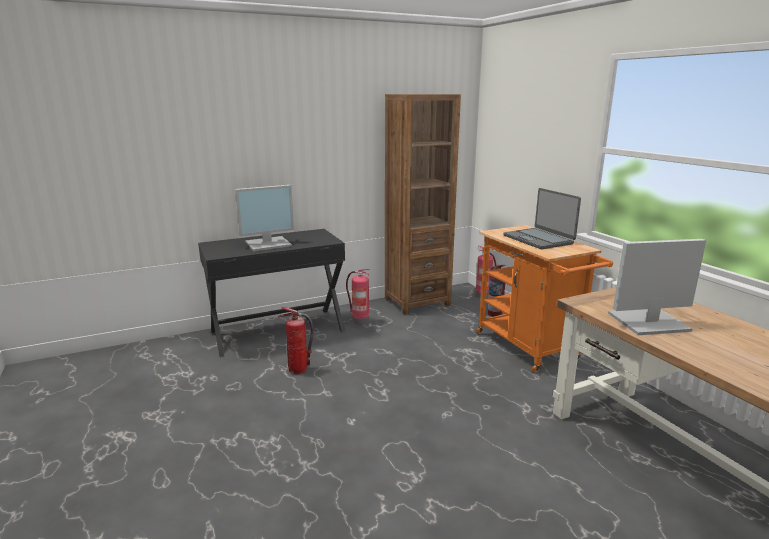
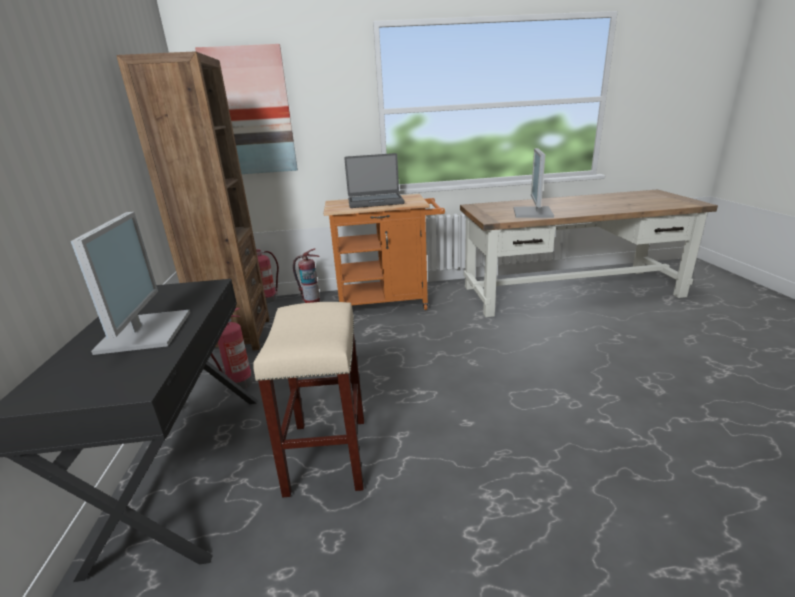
camera: 70 degrees left, 5 degrees up
(298, 369) = (328, 456): fire extinguisher -> beige stool
(509, 133) = (250, 112): none -> picture

